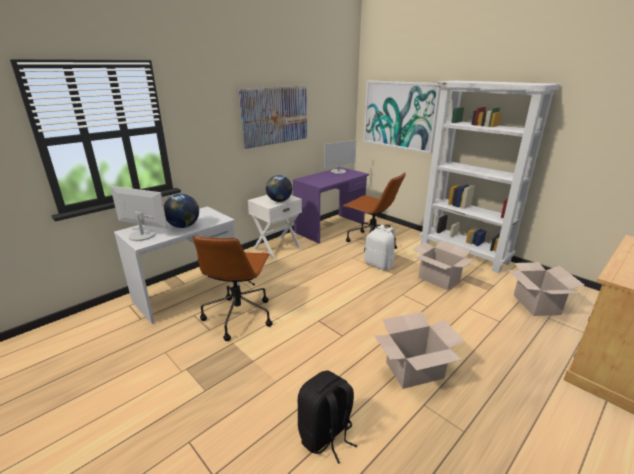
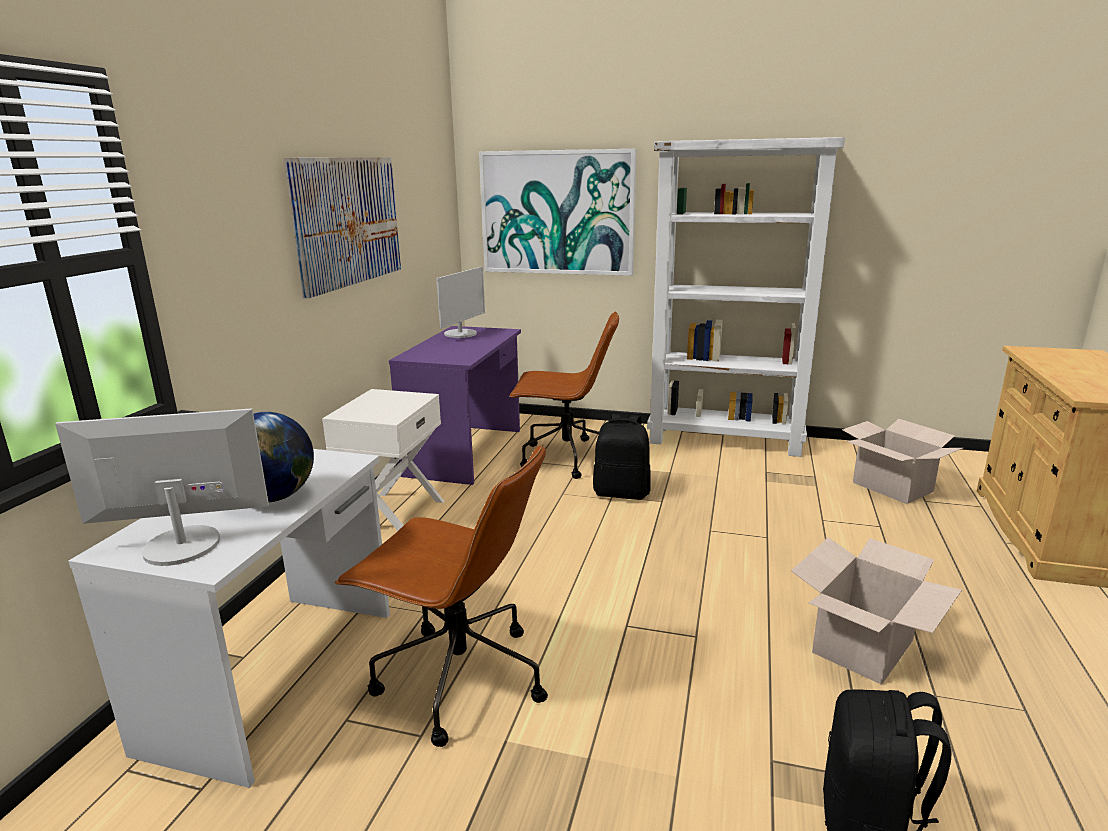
camera: 30 degrees left, 5 degrees down
(239, 316) = (458, 678): brown office chair -> brown office chair turned 45 degrees counterclockwise
(279, 201) = (399, 406): globe -> none
(379, 265) = (622, 493): white backpack -> black backpack
(439, 279) = (735, 489): cardboard box -> none

